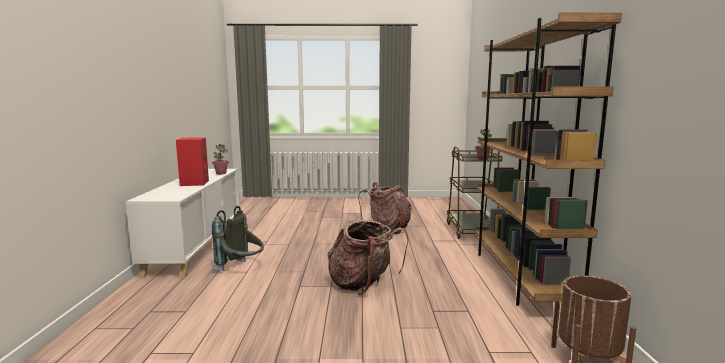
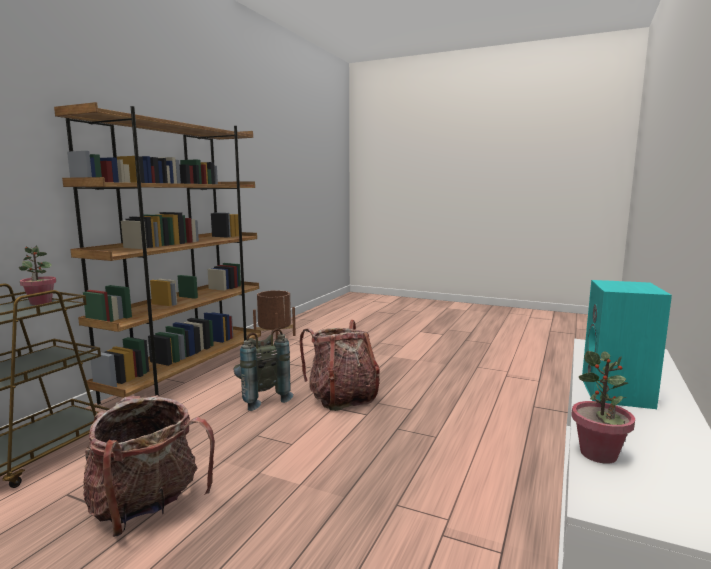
camera: 155 degrees left, 0 degrees up
(194, 183) = (618, 393): red speaker -> turquoise speaker
(242, 269) = (486, 452): grey backpack -> grey backpack (260, 399)

